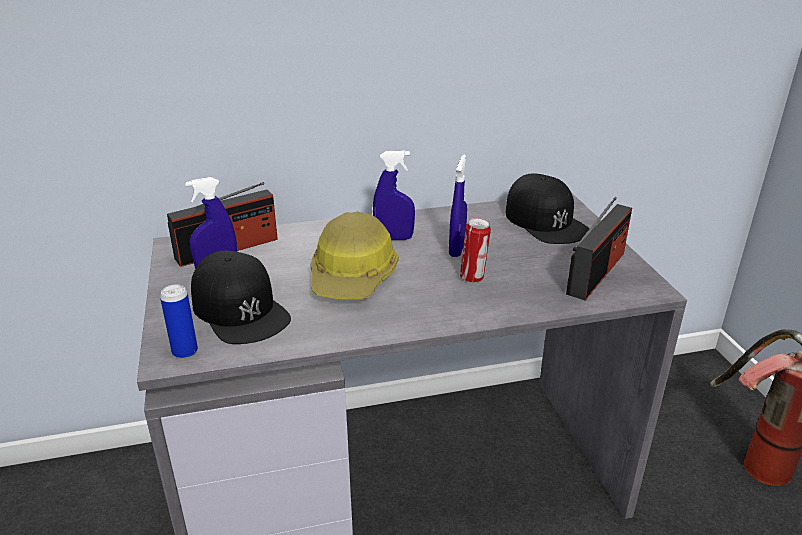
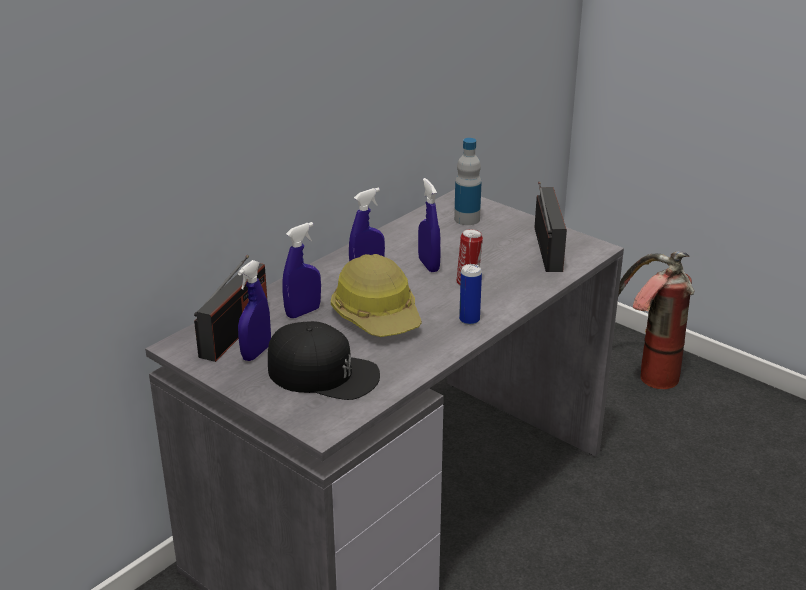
camera: 35 degrees left, 0 degrees up
(185, 352) = (328, 419): can -> can (469, 320)
(298, 252) = (303, 312): none -> blue spray bottle
(545, 221) = (467, 219): black cap -> bottle

